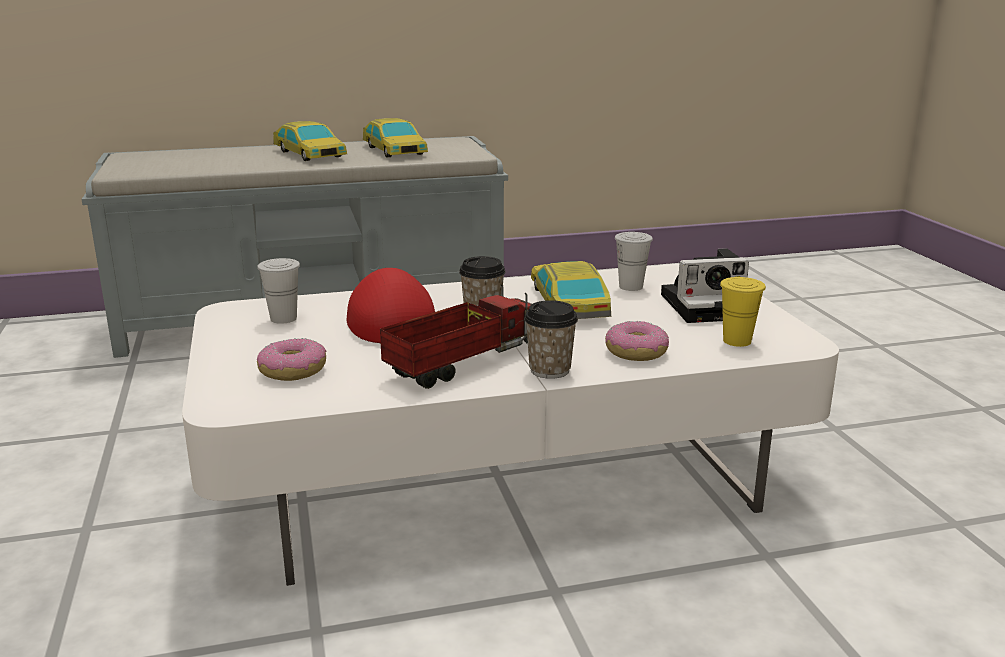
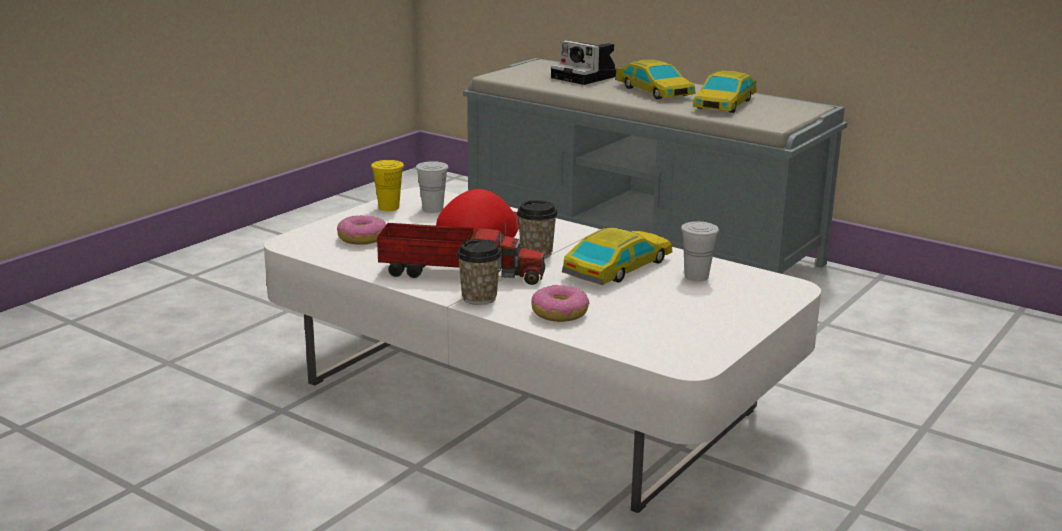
camera: 50 degrees right, 0 degrees up
(309, 154) = (654, 91): toy car -> toy car turned 45 degrees counterclockwise
(708, 306) = (709, 312): camera -> camera (587, 77)
(737, 341) = (647, 339): yellow cup -> yellow cup (389, 207)

